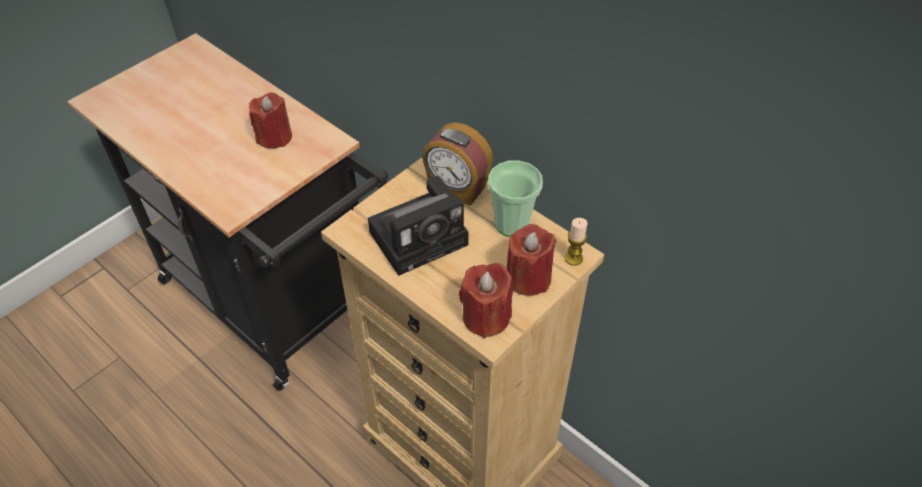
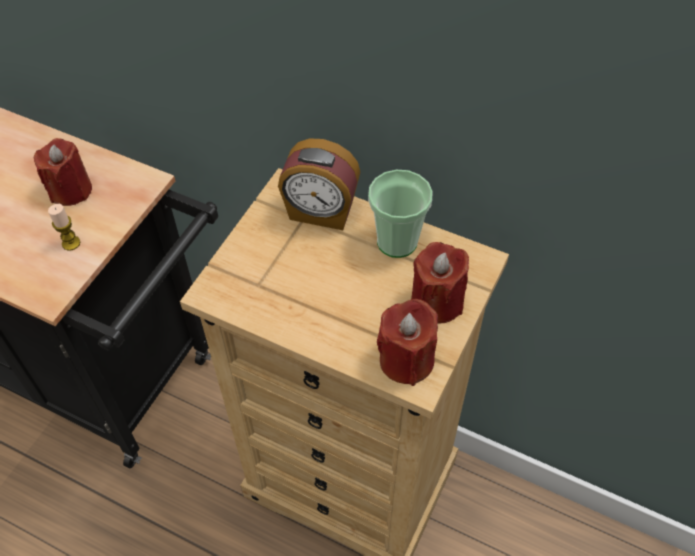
camera: 15 degrees left, 5 degrees up
(421, 236) = (300, 279): camera -> none
(573, 258) = (478, 267): candle -> candle (71, 243)

